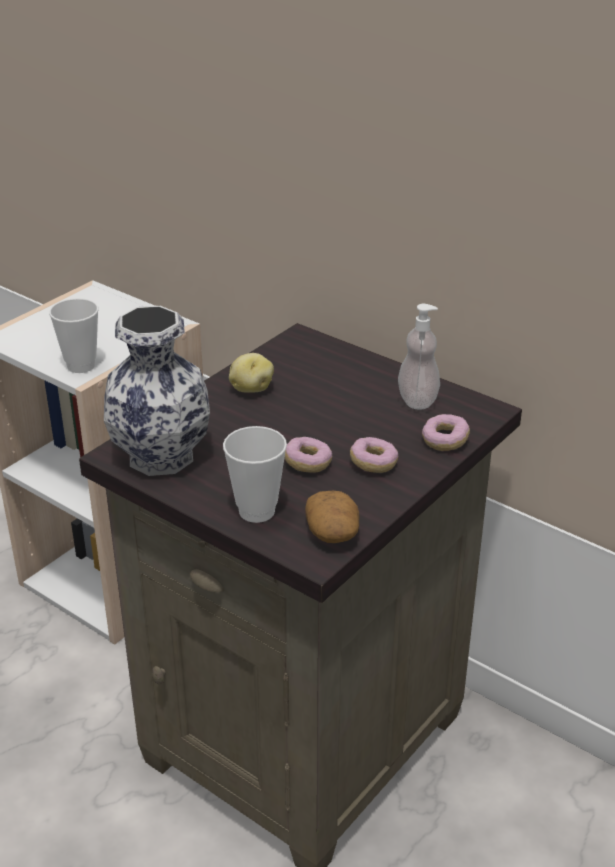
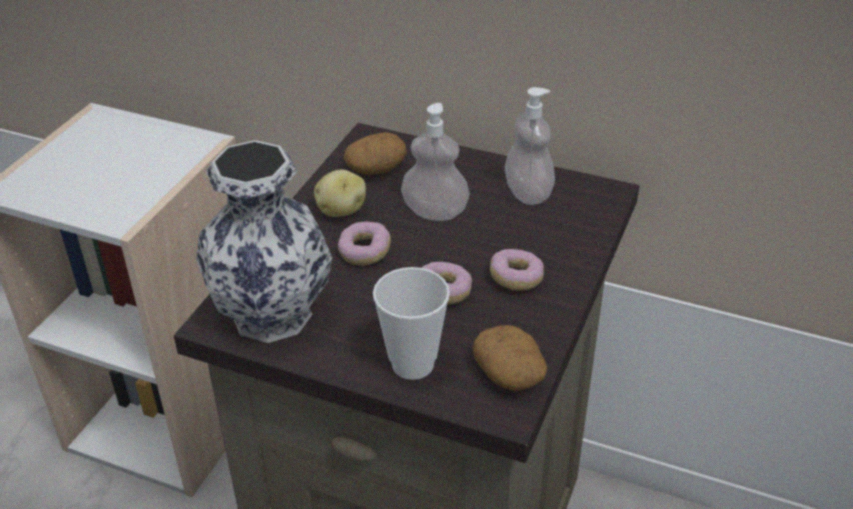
camera: 15 degrees left, 5 degrees up
(81, 365) = (116, 209): cup -> none
(295, 361) = (376, 169): none -> potato
(329, 402) = (435, 212): none -> soap dispenser
(445, 441) = (579, 237): donut -> donut (364, 252)

